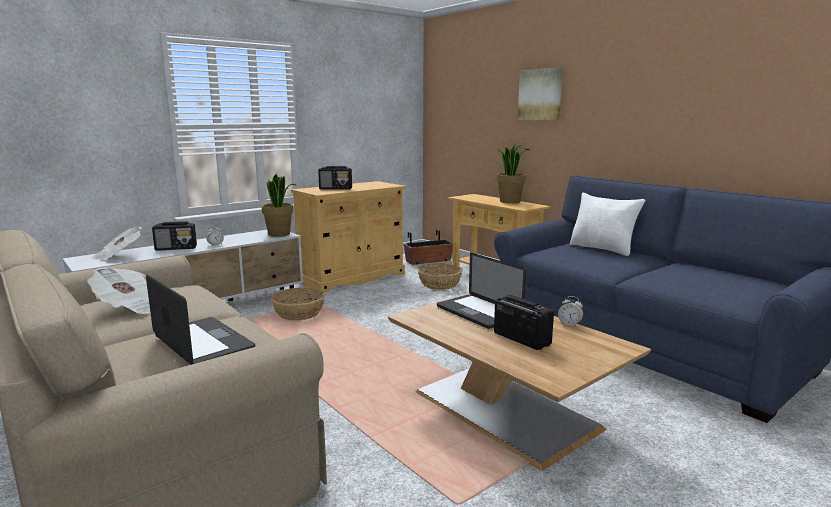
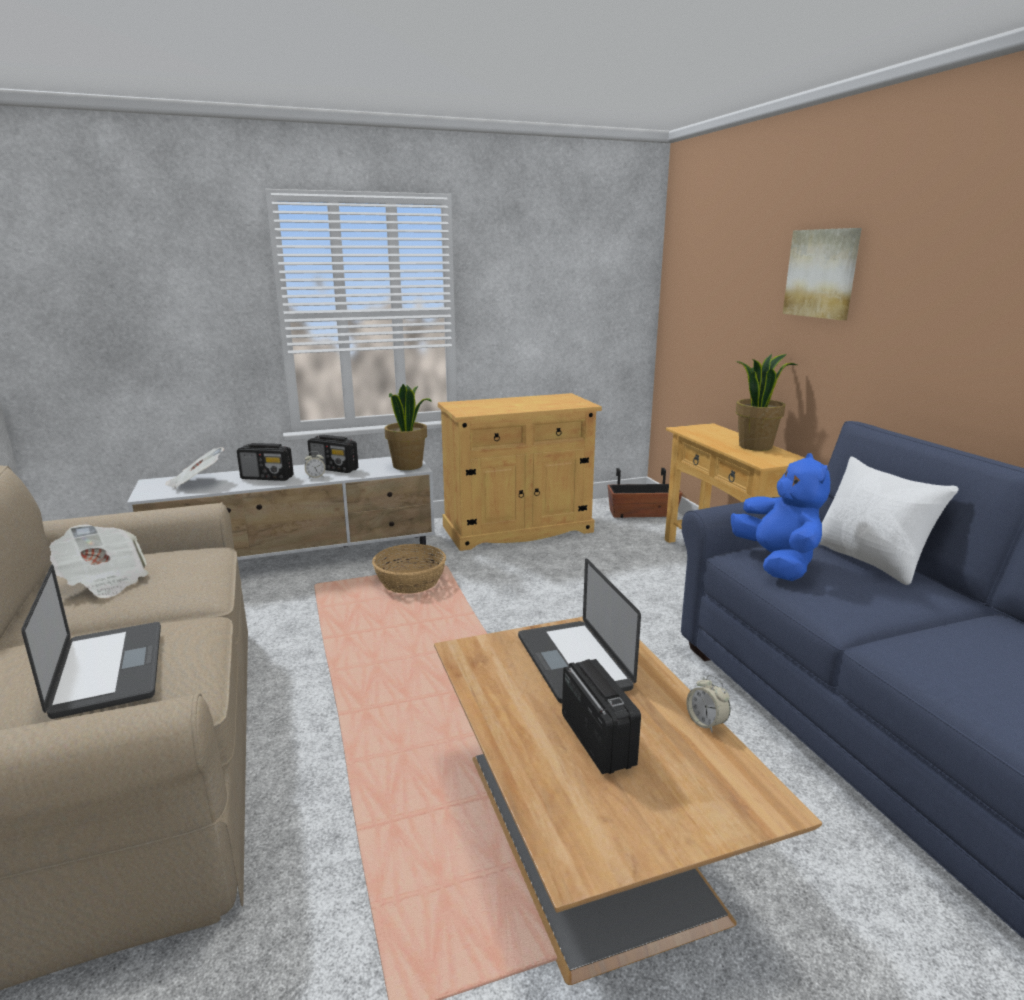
camera: 20 degrees right, 5 degrees up
(336, 189) = (496, 406): radio -> radio (334, 469)
(440, 284) = (633, 559): basket -> none
(558, 254) = (777, 563): none -> blue plush toy

